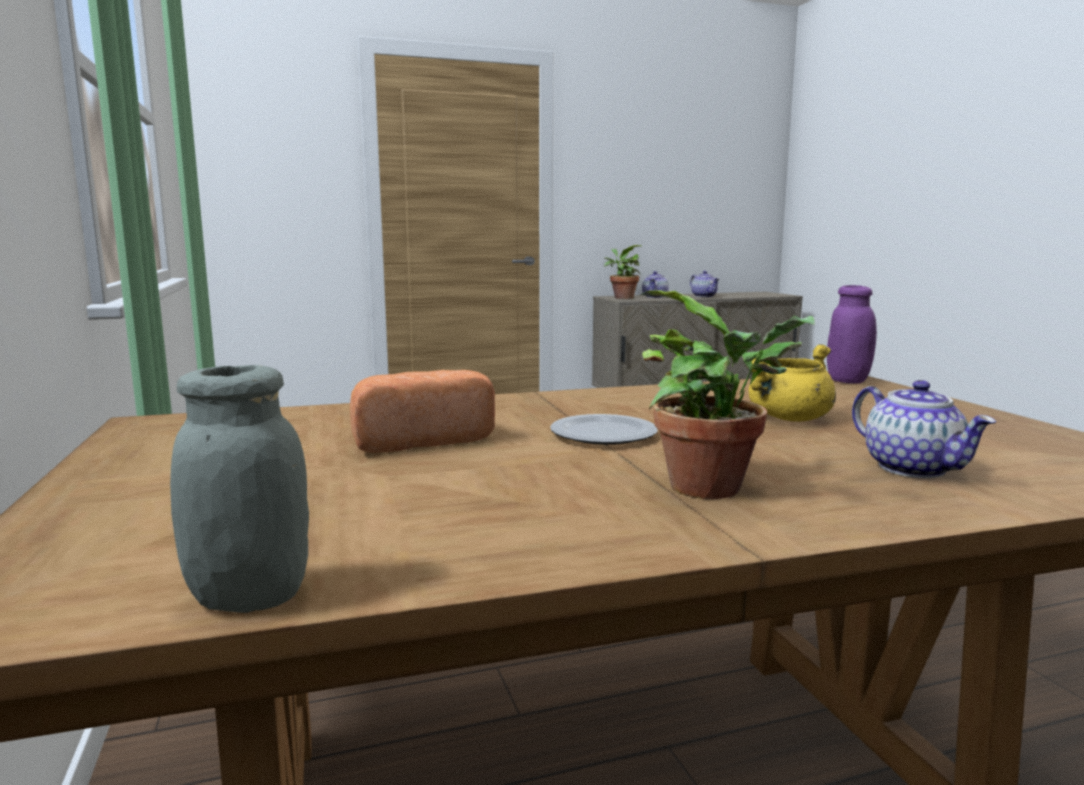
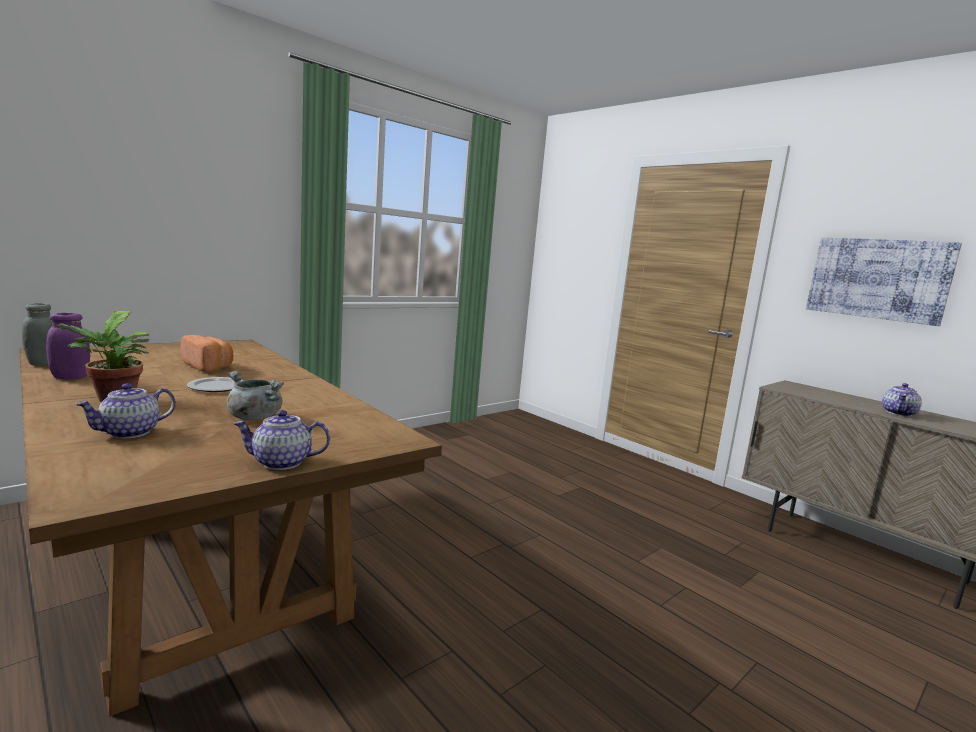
camera: 65 degrees right, 0 degrees up
(621, 298) = (792, 387): potted plant -> none
(644, 187) = (877, 279): none -> picture
(655, 297) = (834, 396): teapot -> teapot (281, 463)
(789, 418) = (253, 417): yellow cooking pot -> grey cooking pot
(847, 380) = (394, 439): purple jar -> purple jar (70, 377)

